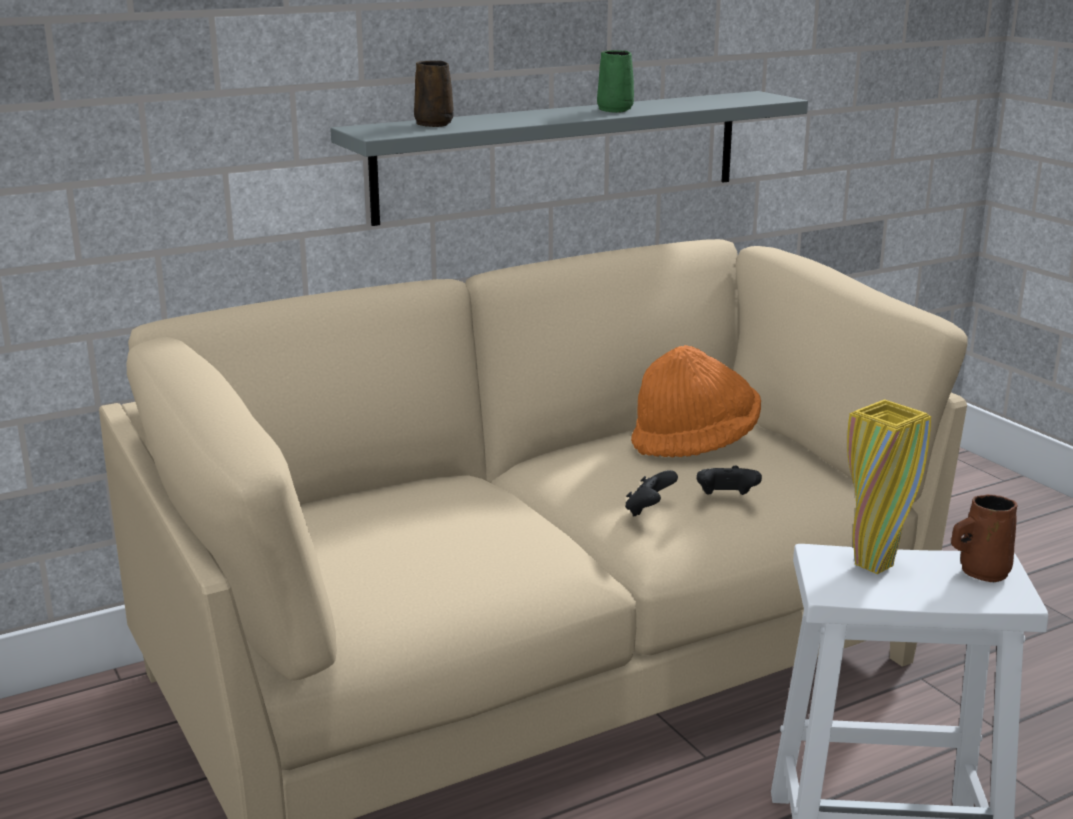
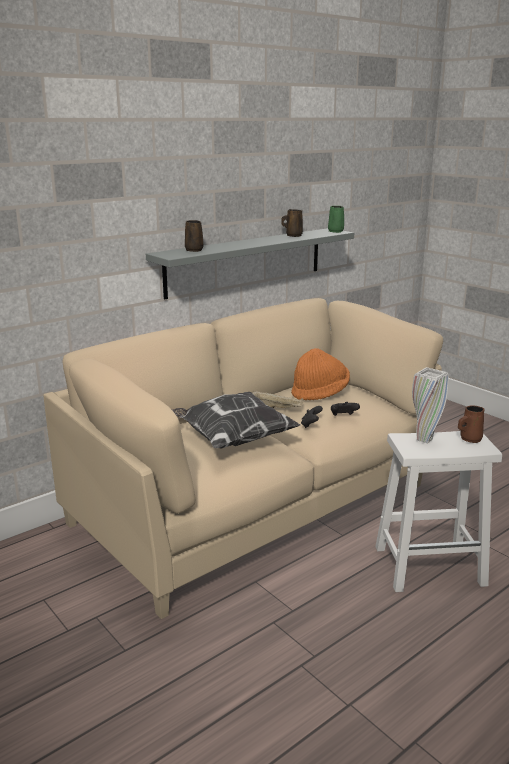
camera: 10 degrees left, 0 degrees up
(465, 529) = (231, 439): none -> pillow
(589, 469) = (276, 408): none -> beige tray
(615, 109) = (272, 240): green mug -> green mug (335, 231)
(667, 103) = (293, 236): none -> brown mug
(874, 565) = (424, 440): yellow vase -> white vase

